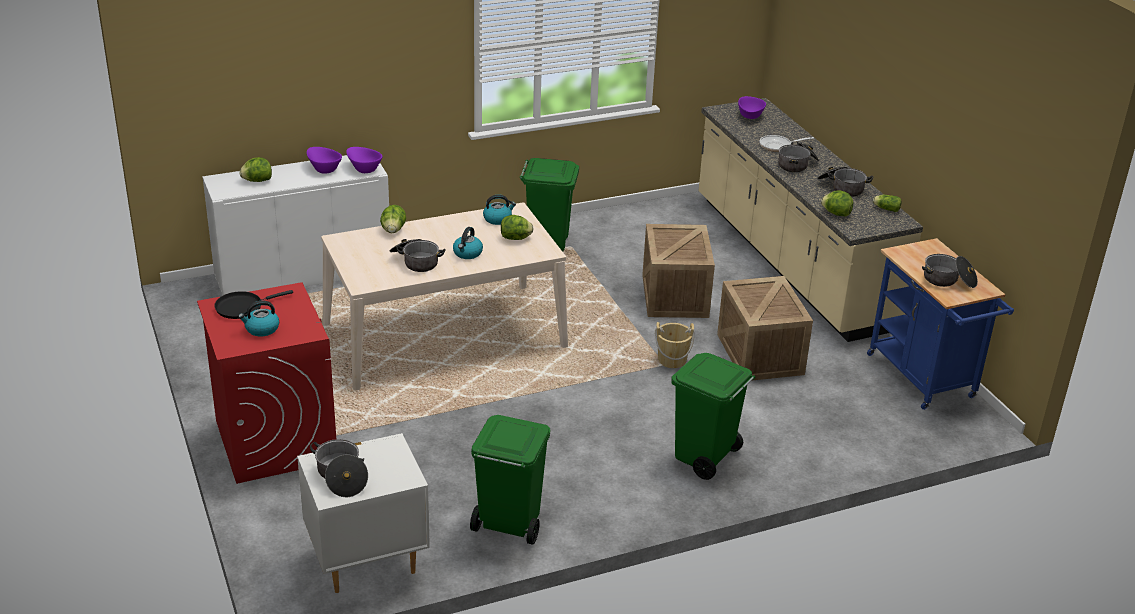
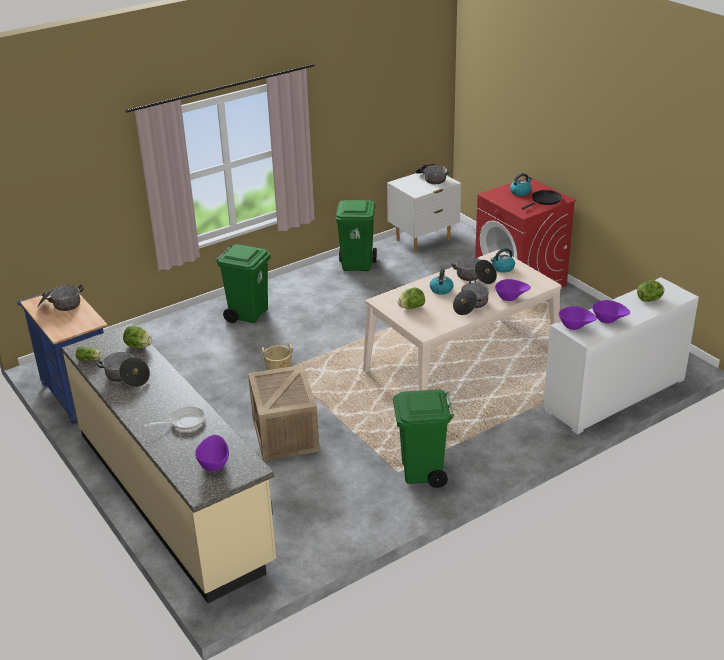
camera: 170 degrees right, 0 degrees up
(393, 230) = (511, 298): lettuce -> purple bowl
(498, 219) = (435, 322): kettle -> kettle (502, 268)
(761, 355) = (208, 391): crate -> none
(797, 164) = (166, 399): cooking pot -> cooking pot (471, 305)

